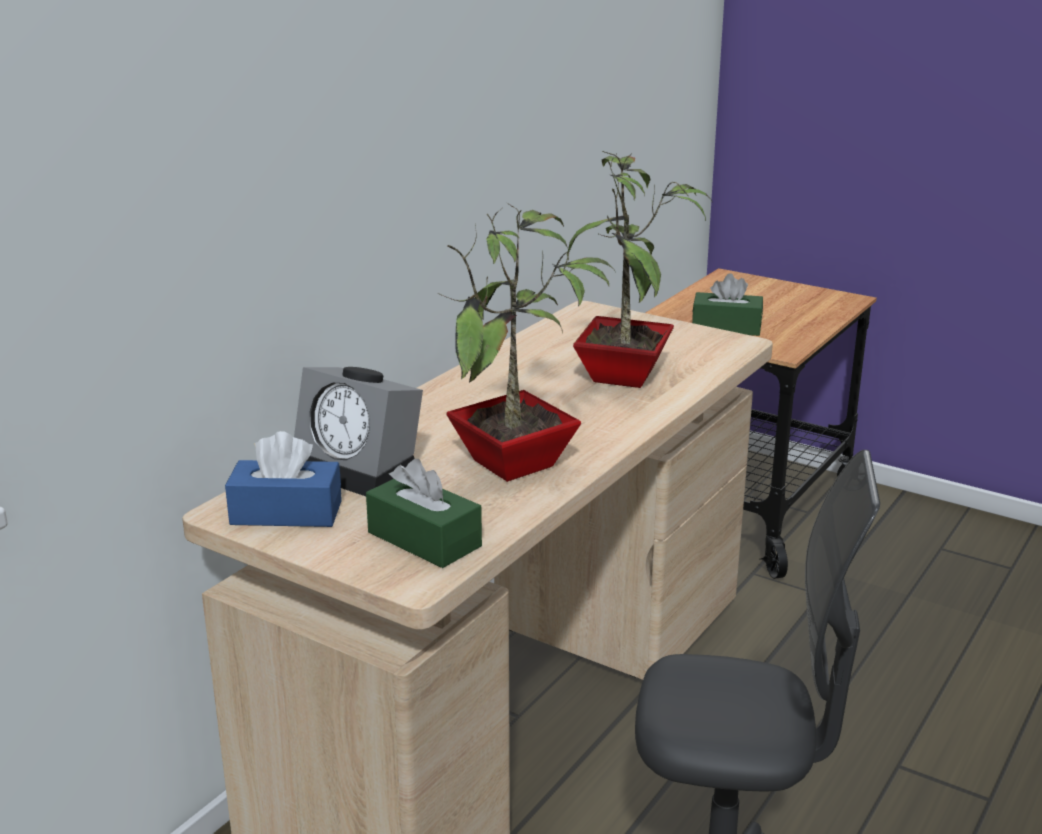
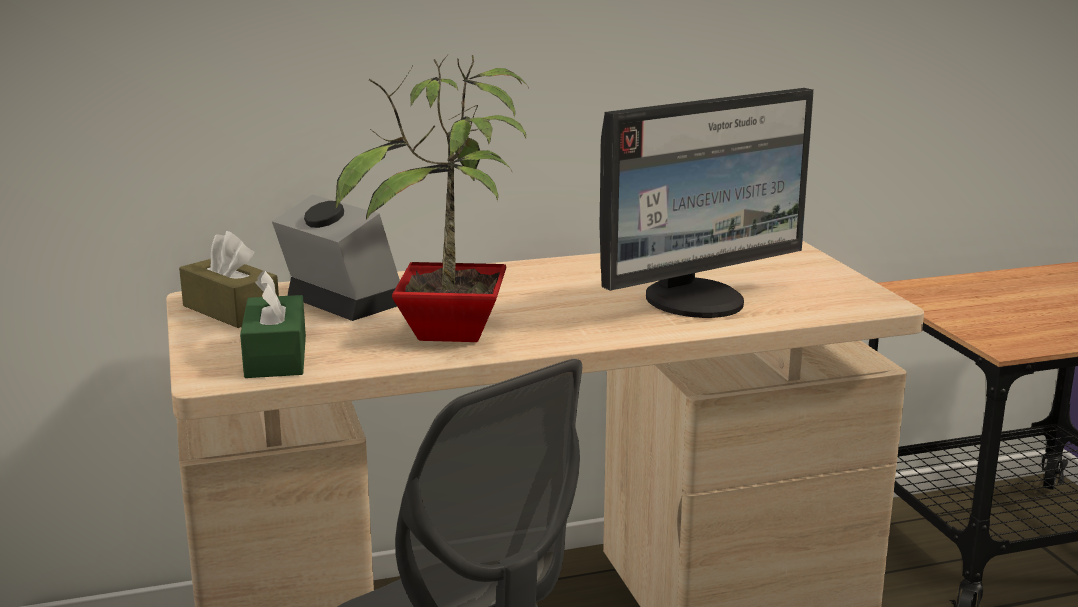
camera: 40 degrees right, 5 degrees down
(286, 513) = (231, 310): blue tissue box -> brown tissue box
(361, 469) = (338, 300): alarm clock -> alarm clock turned 150 degrees clockwise
(627, 377) = (698, 301): potted plant -> monitor
(726, 327) = (981, 311): green tissue box -> none

